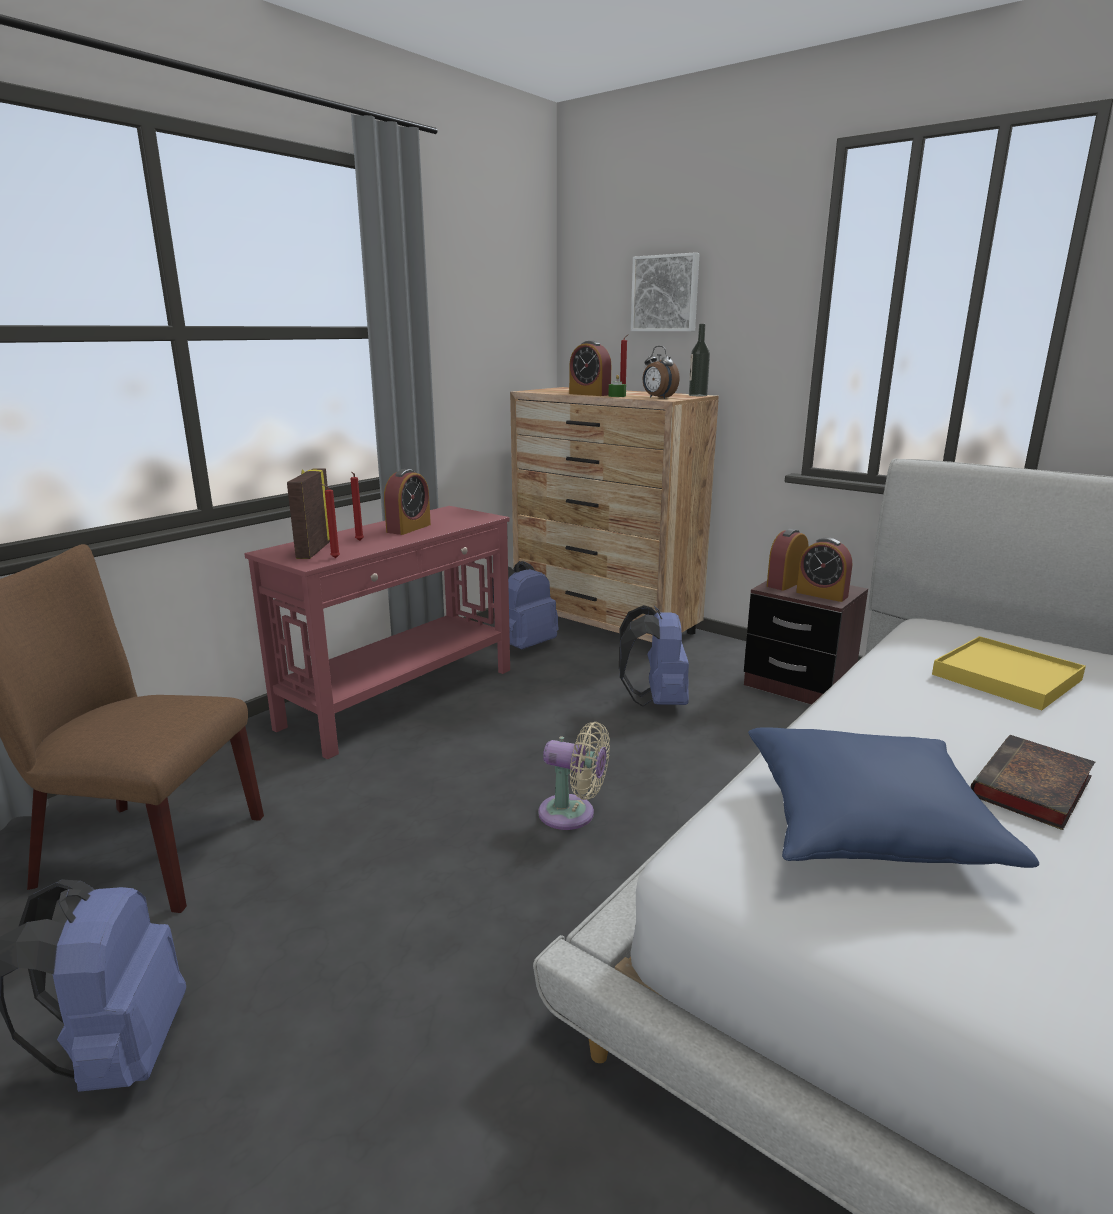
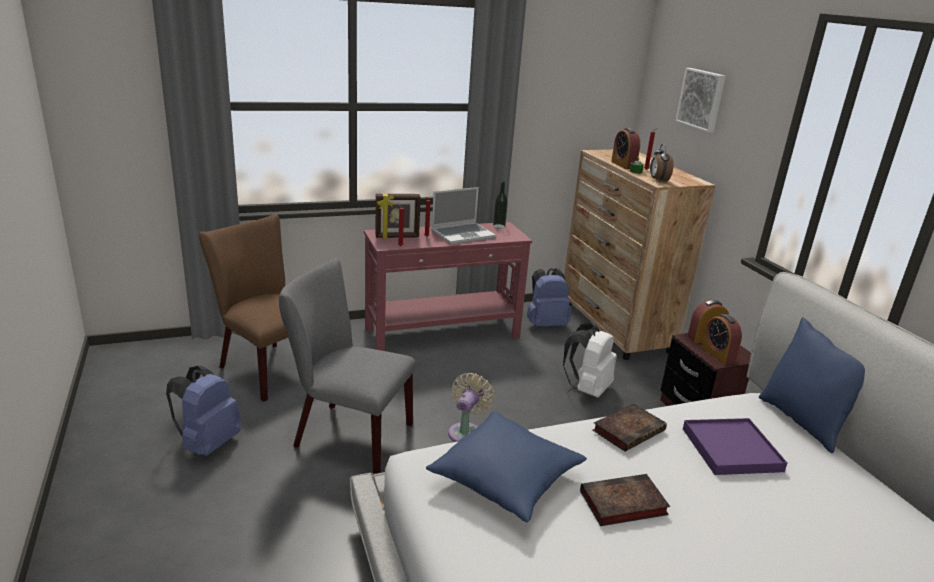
camera: 30 degrees right, 5 degrees up
(314, 550) = (397, 237): picture frame -> picture frame turned 135 degrees counterclockwise
(393, 900) = (346, 434): none -> grey chair
(408, 528) = (463, 234): alarm clock -> laptop
(572, 814) = (466, 431): beige fan -> beige fan turned 120 degrees counterclockwise
(656, 701) = (587, 389): blue backpack -> white backpack
(697, 395) = (697, 182): bottle -> bottle (499, 226)
(888, 697) = (629, 430): none -> book
(1000, 628) = (803, 422): none -> blue pillow
(1005, 677) = (731, 449): yellow tray -> purple tray

